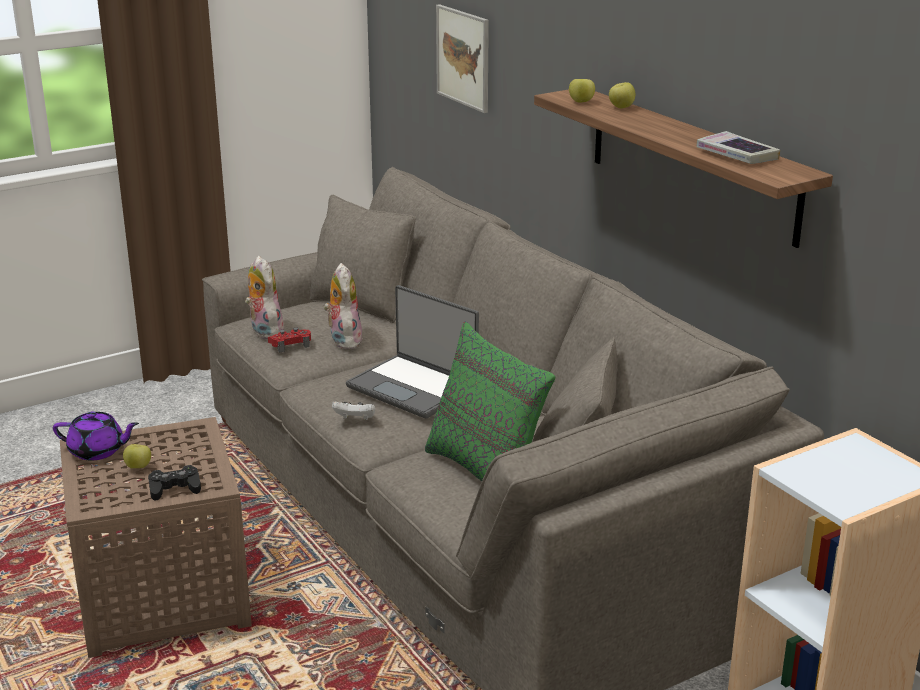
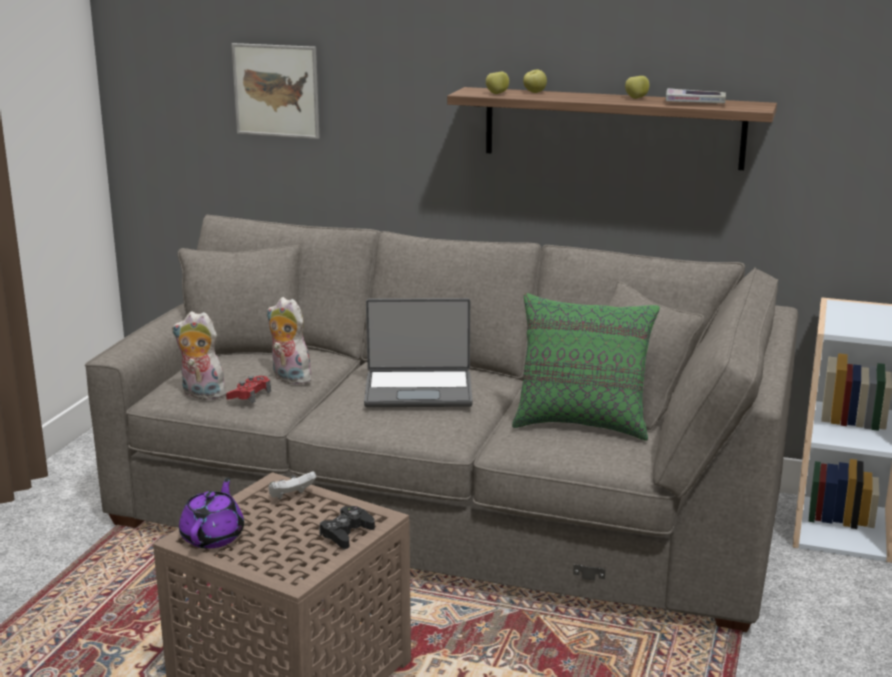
camera: 40 degrees left, 5 degrees down
(98, 451) = (213, 536): purple teapot -> purple teapot turned 45 degrees counterclockwise
(138, 467) = (279, 532): apple -> apple (636, 98)
(355, 420) = (412, 428): white game controller -> white game controller (291, 496)

